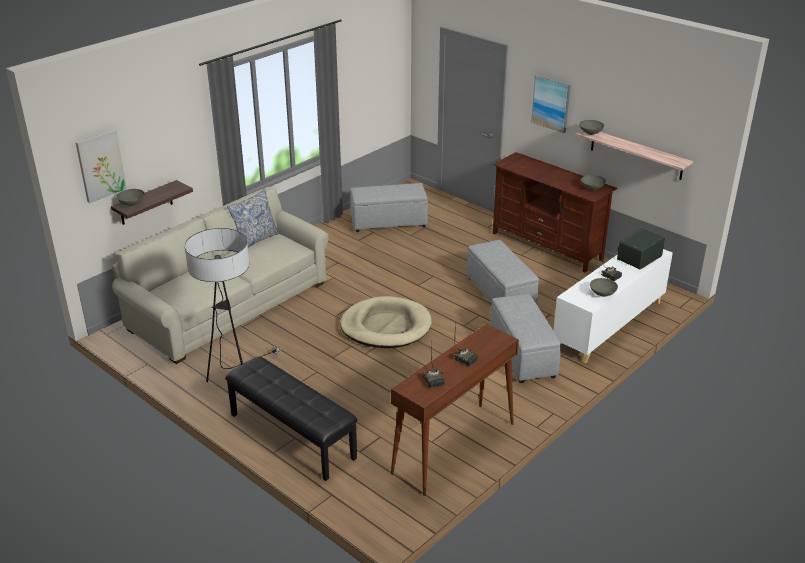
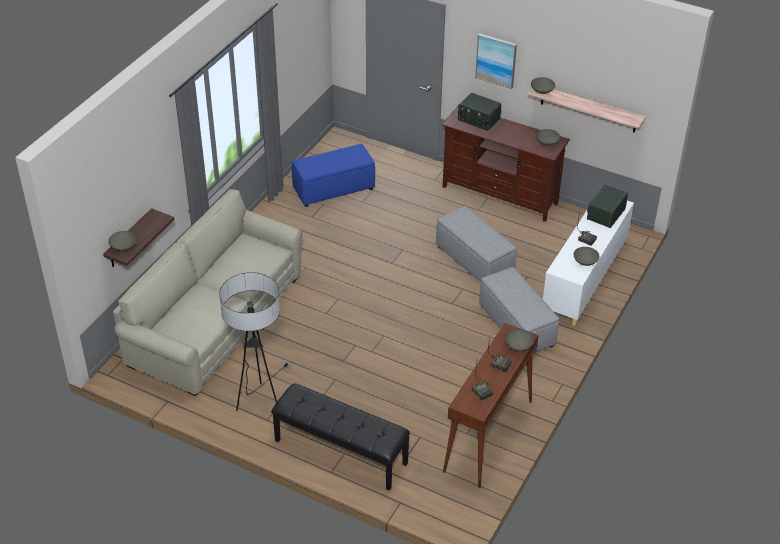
camera: 15 degrees left, 10 degrees up
(100, 165) = (94, 219): picture -> none
(255, 239) = (229, 247): pillow -> none
(386, 326) = (379, 317): beige dog bed -> none
(388, 222) = (333, 189): grey ottoman -> blue ottoman
(492, 346) = (518, 346): none -> grey bowl
(530, 164) = (478, 120): none -> radio

